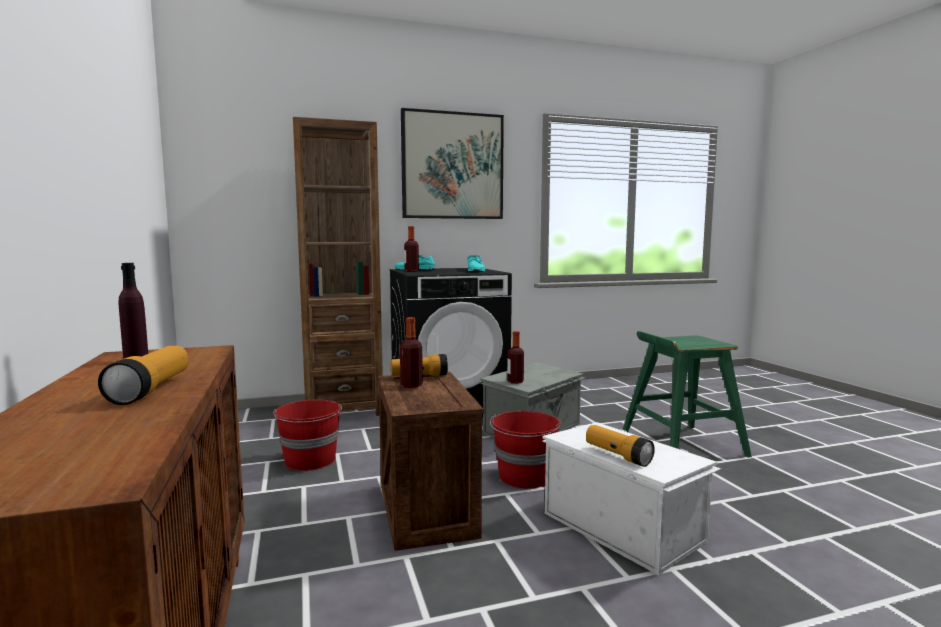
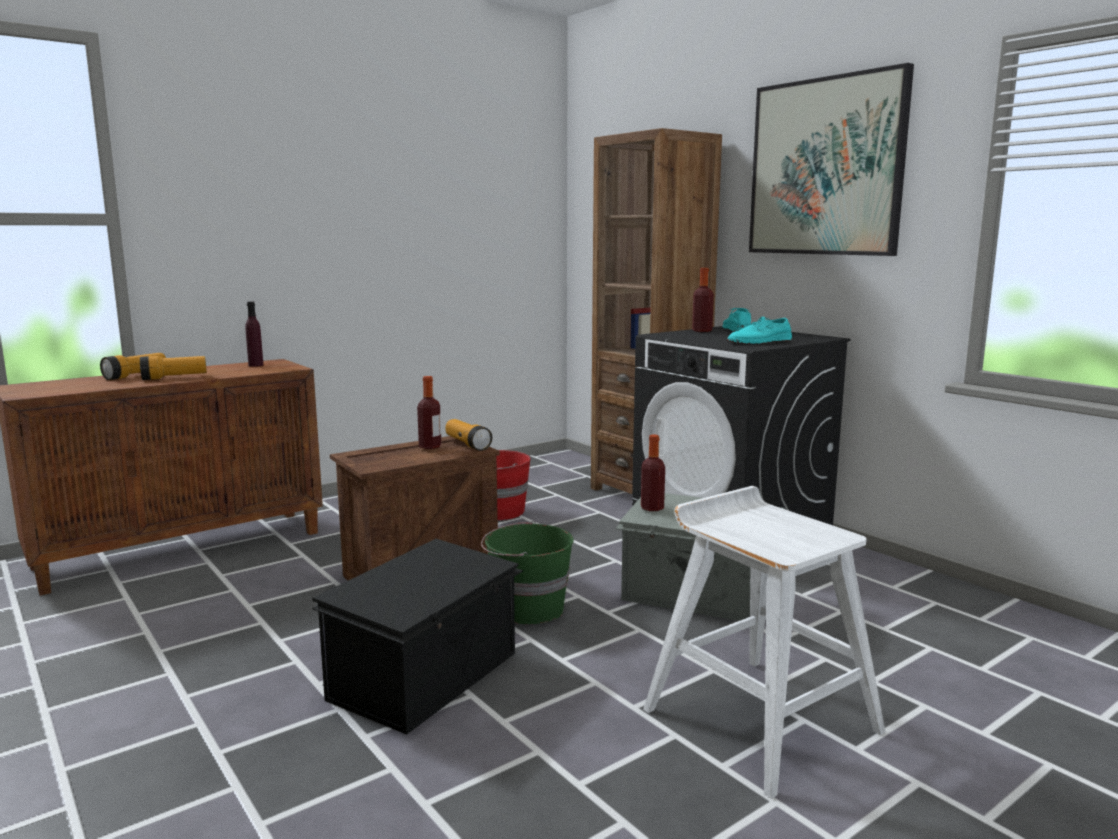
camera: 70 degrees right, 5 degrees up
(525, 477) = (528, 609): red bucket -> green bucket
(617, 455) = (385, 574): flashlight -> flashlight (136, 376)
(622, 526) = (427, 676): white storage box -> black storage box
(681, 445) = (759, 719): green stool -> white stool

